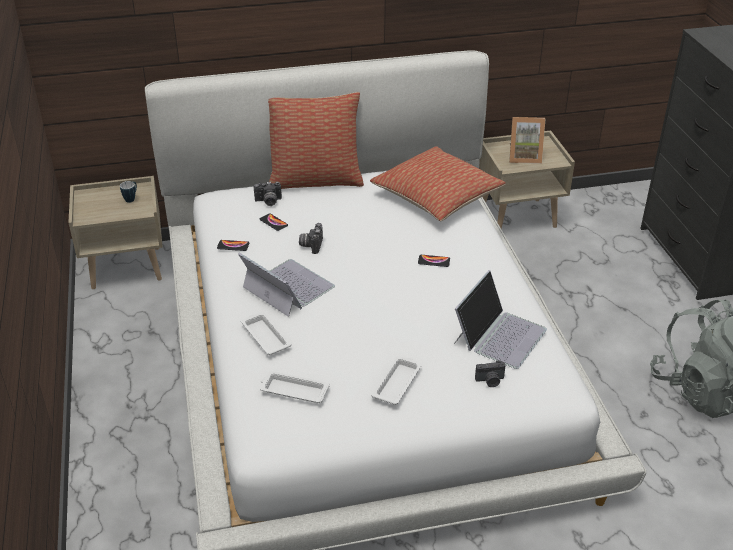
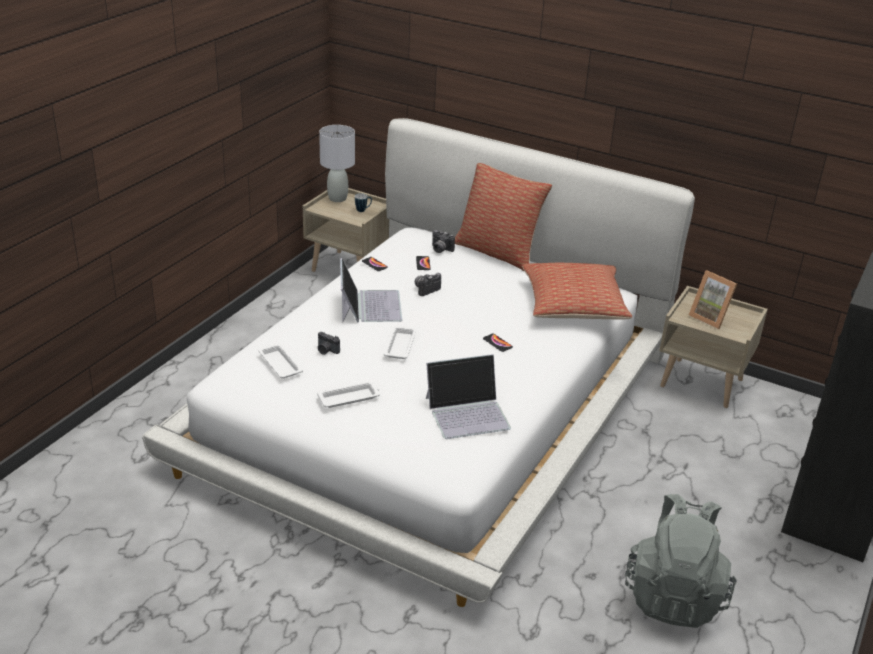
camera: 40 degrees right, 5 degrees down
(89, 199) = (338, 198): none -> grey table lamp
(265, 336) = (311, 325): white tray -> white tray (400, 345)
(490, 381) = (414, 434): camera -> camera (326, 350)

